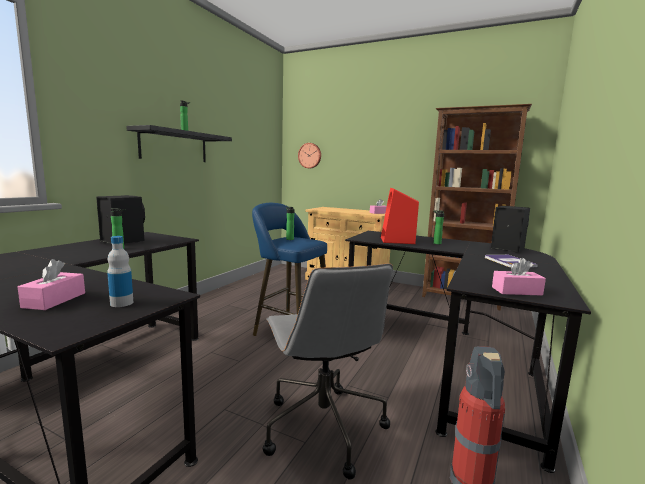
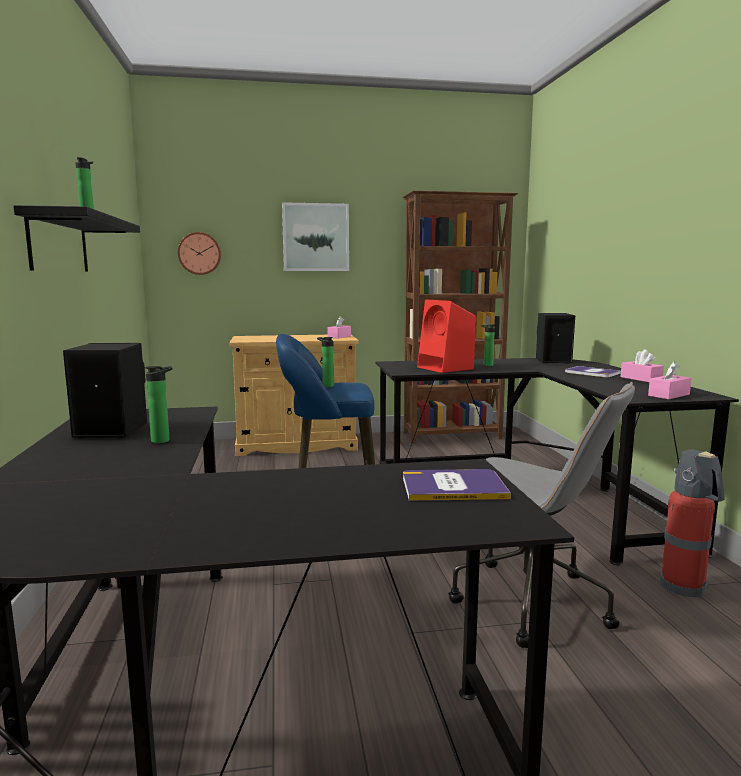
camera: 35 degrees left, 0 degrees up
(54, 300) = (371, 508): pink tissue box -> pink tissue box (641, 379)
(121, 303) = (453, 487): bottle -> book
(378, 145) = (315, 237): none -> picture

